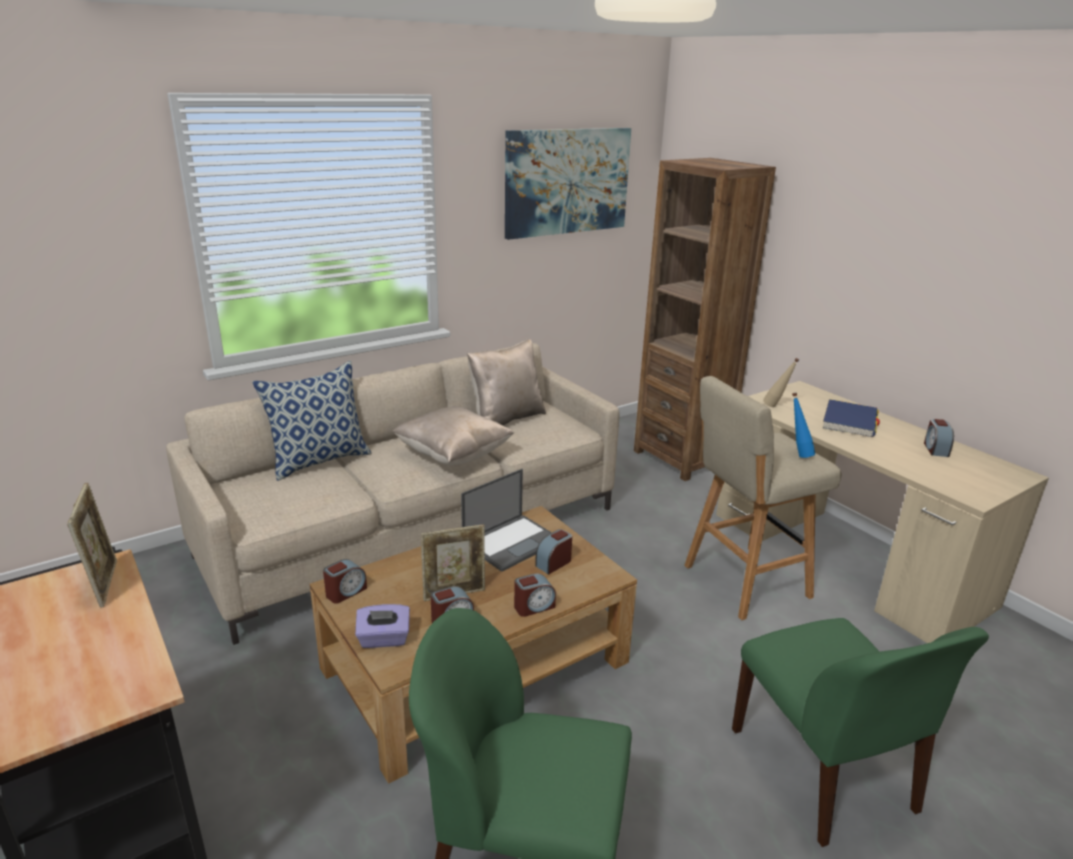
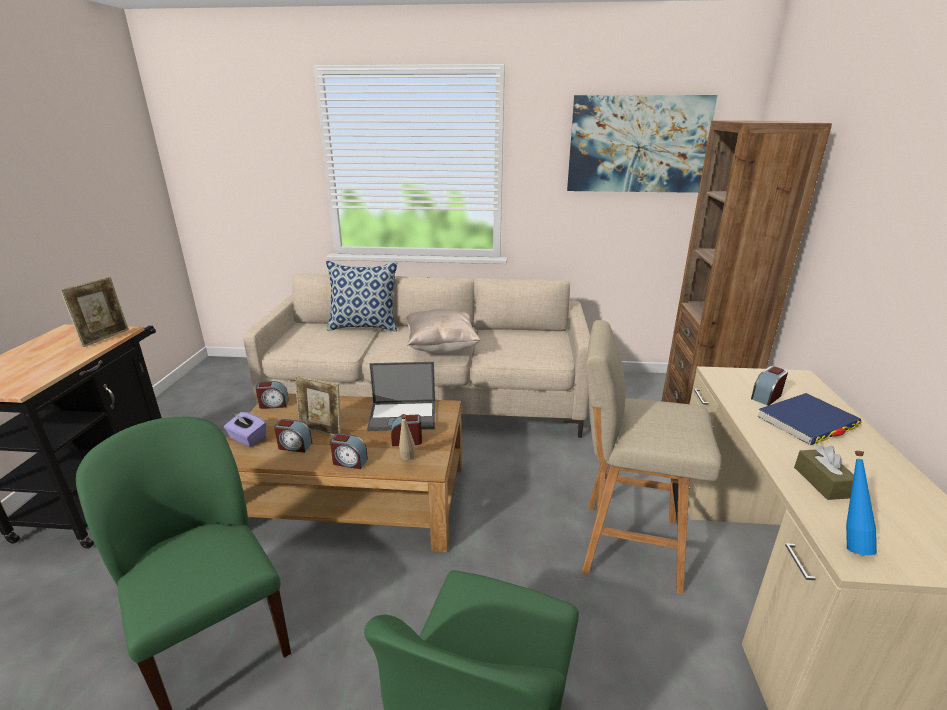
camera: 40 degrees right, 0 degrees up
(506, 418) = (514, 334): beige pillow -> none
(776, 407) = (735, 384): beige bottle -> beige bottle (407, 461)
(797, 454) = (683, 429): blue bottle -> blue bottle (848, 542)
(907, 459) = (822, 482): none -> brown tissue box
(935, 449) = (888, 487): alarm clock -> alarm clock (766, 397)

